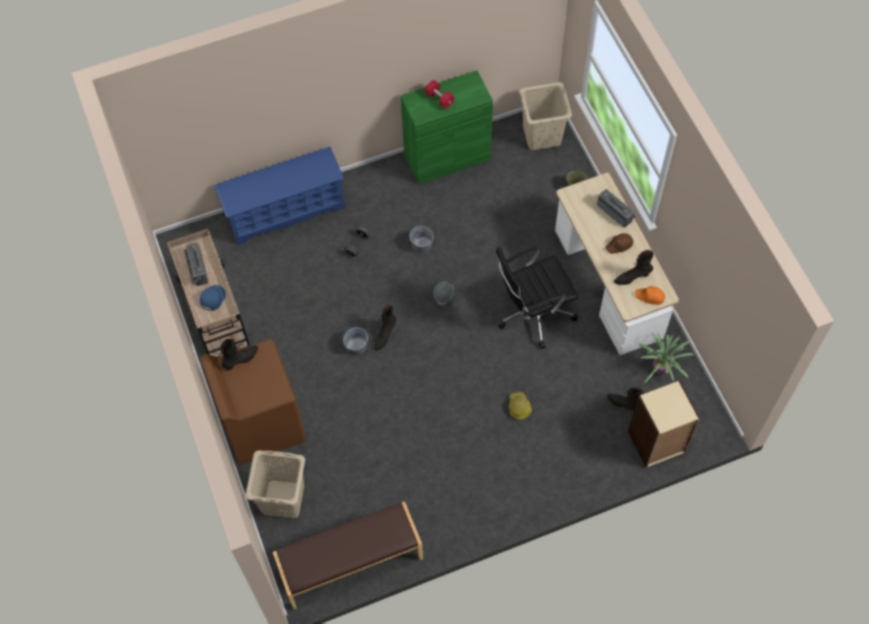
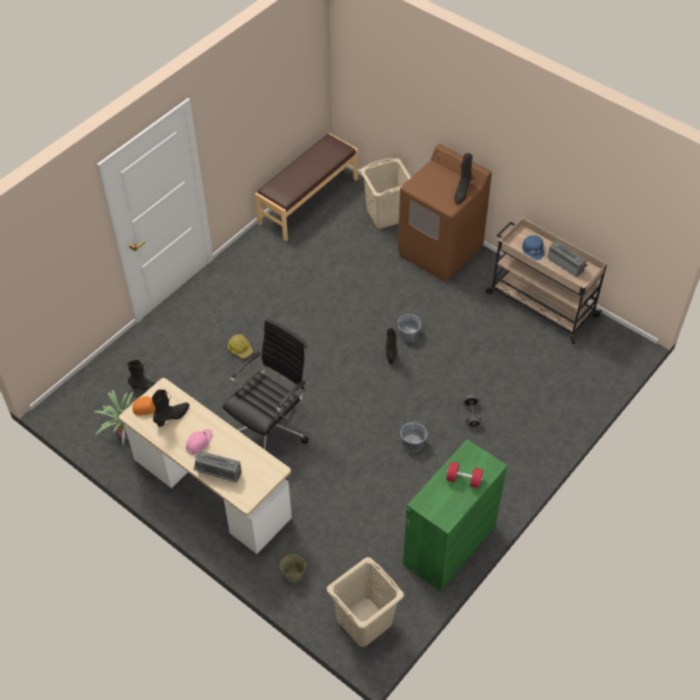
camera: 150 degrees right, 10 degrees down
(285, 211) = (562, 415): blue shoe rack -> none
(444, 293) = (362, 409): grey hard hat -> none
(619, 245) = (199, 442): brown cap -> pink cap
(656, 442) = (107, 373): beige bookcase -> none

